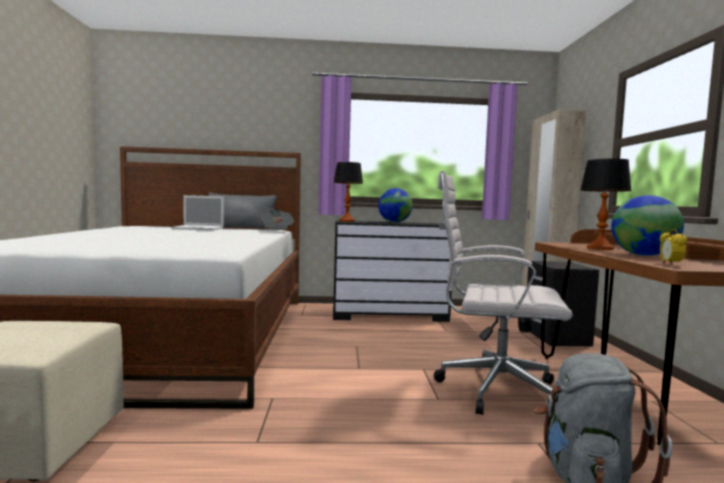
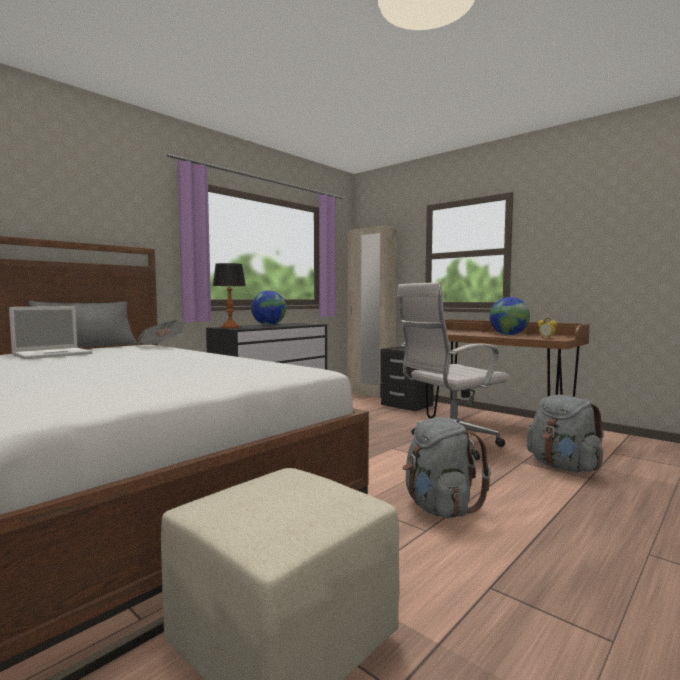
camera: 45 degrees left, 0 degrees up
(316, 433) = (439, 508): none -> grey backpack
(599, 248) = (469, 333): table lamp -> none

